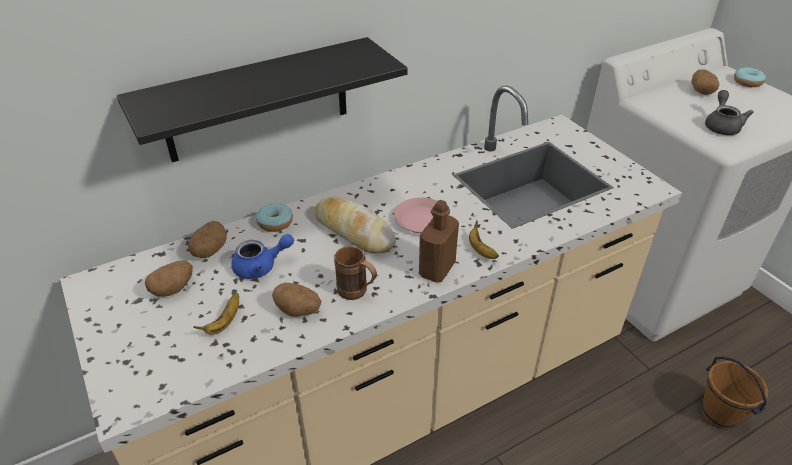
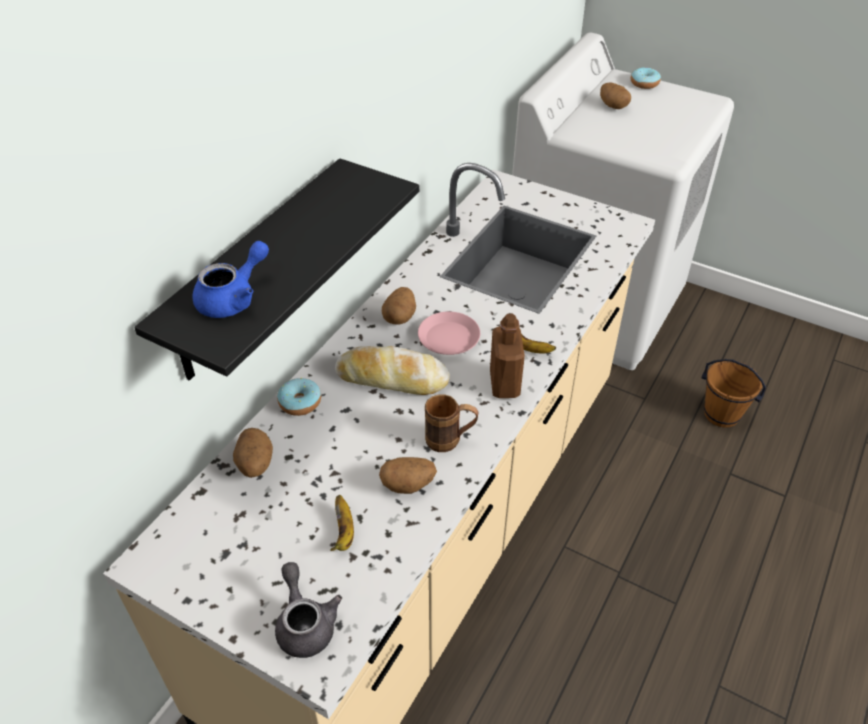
camera: 30 degrees left, 5 degrees up
(173, 288) = (254, 523): potato -> potato (400, 316)
(261, 267) = (329, 457): blue teapot -> blue teapot (234, 298)
(721, 126) = (654, 139): grey teapot -> grey teapot (305, 623)

